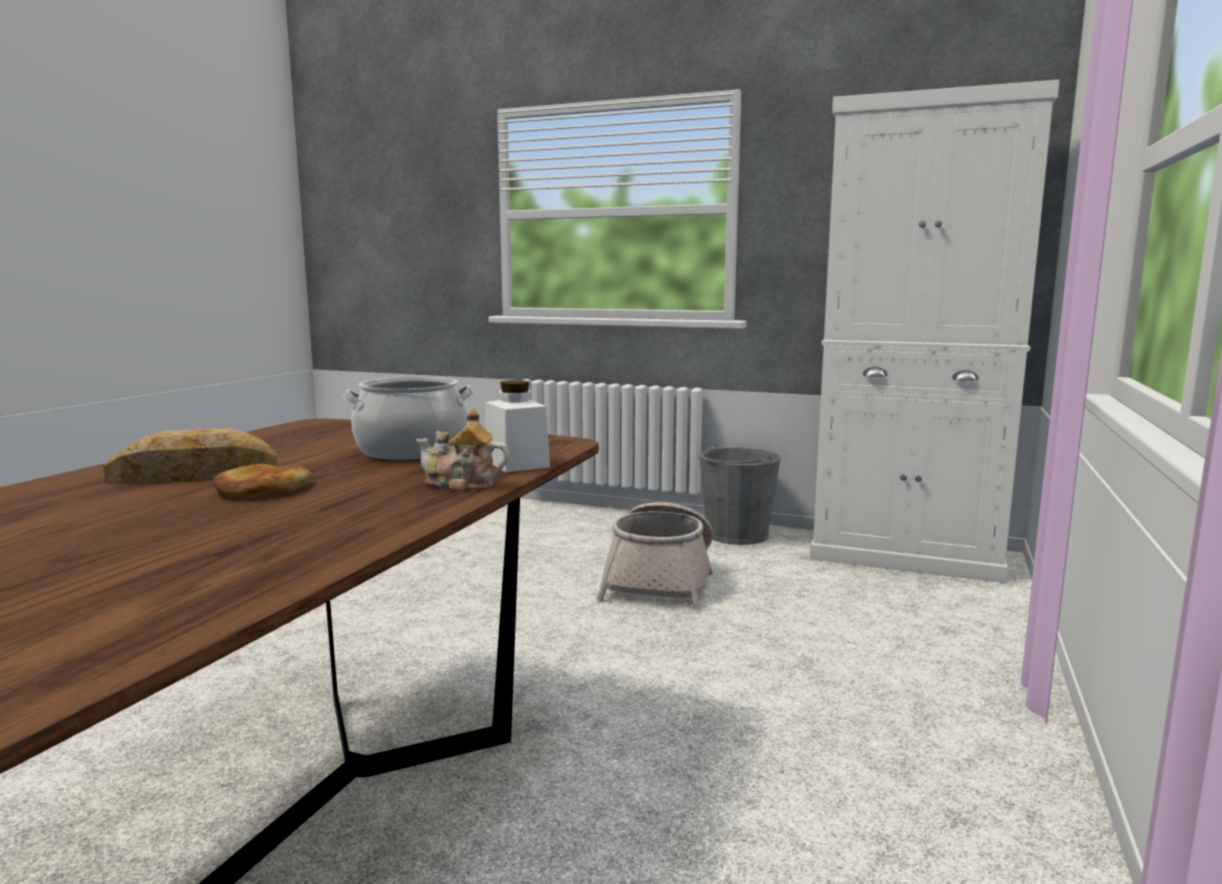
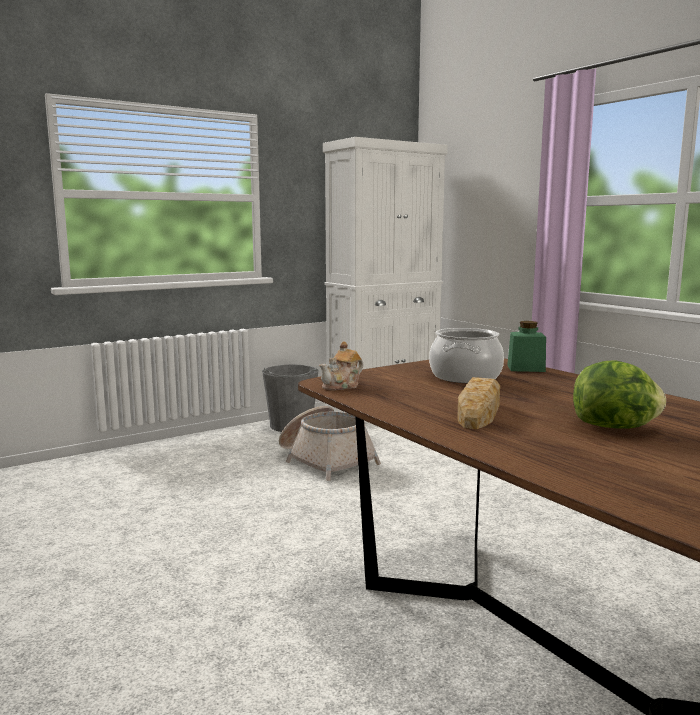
camera: 55 degrees left, 0 degrees up
(132, 527) = (615, 427): none -> lettuce
(262, 488) = (539, 404): bread -> none
(461, 484) = (566, 379): teapot -> teapot (342, 386)
(516, 463) = (526, 368): white jar -> green jar

